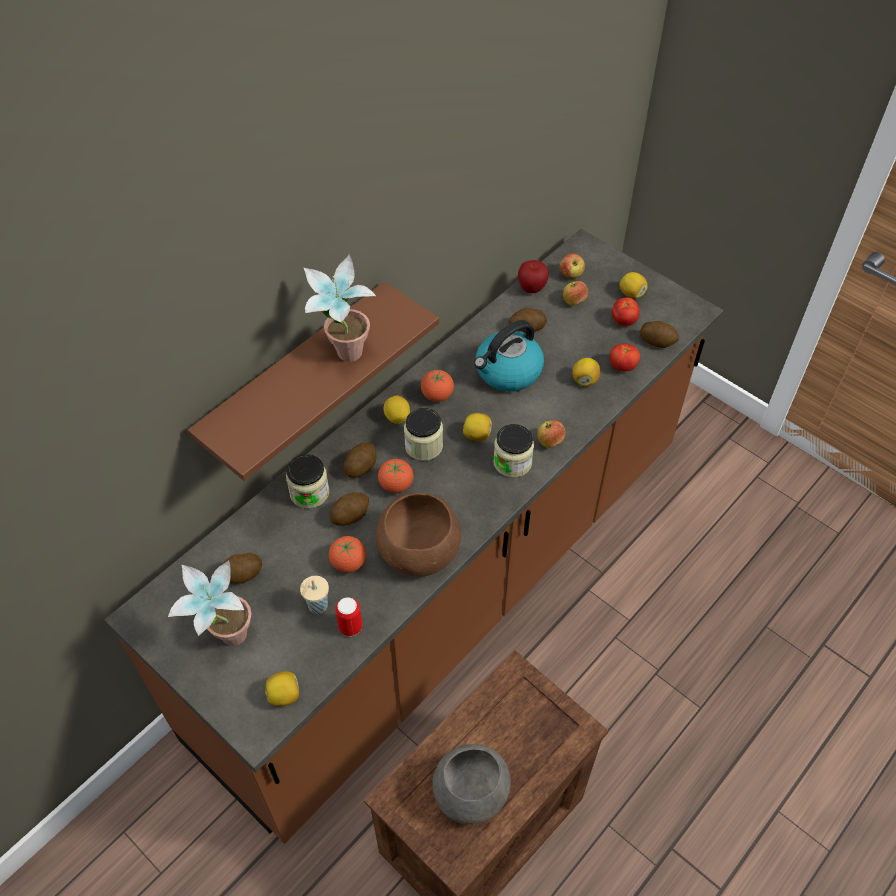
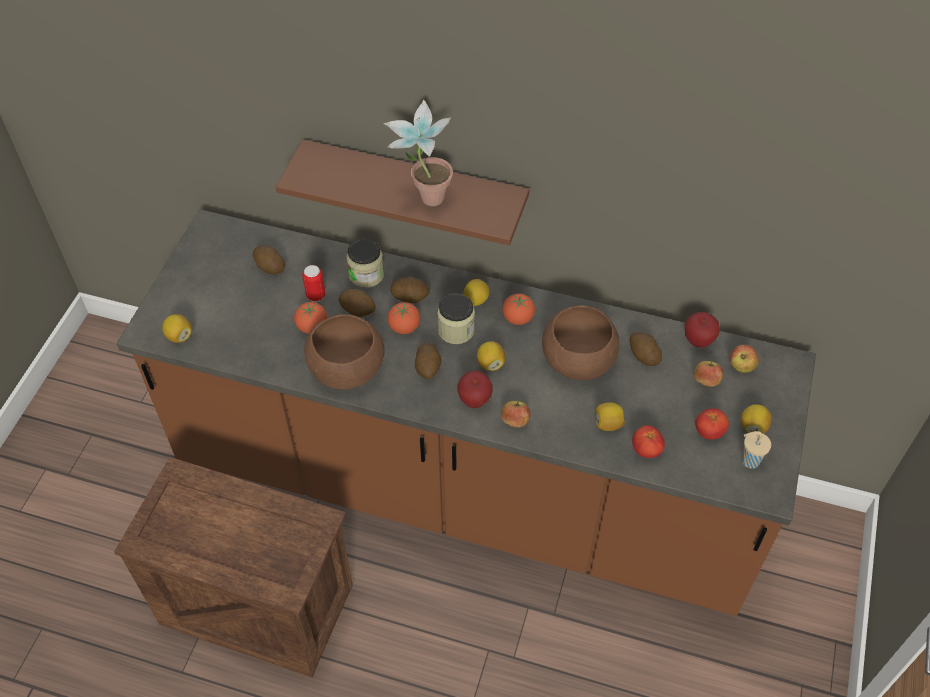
camera: 65 degrees right, 0 degrees up
(227, 641) = (210, 283): potted plant -> none
(317, 606) = (263, 323): beige cup -> beige cup (749, 460)
(350, 627) = (254, 352): can -> can (316, 295)
(472, 791) = (203, 528): grey bowl -> none
(507, 372) = (578, 360): kettle -> brown bowl
(512, 462) = (474, 401): jar -> apple
(657, 341) = (701, 470): potato -> potato (428, 368)

